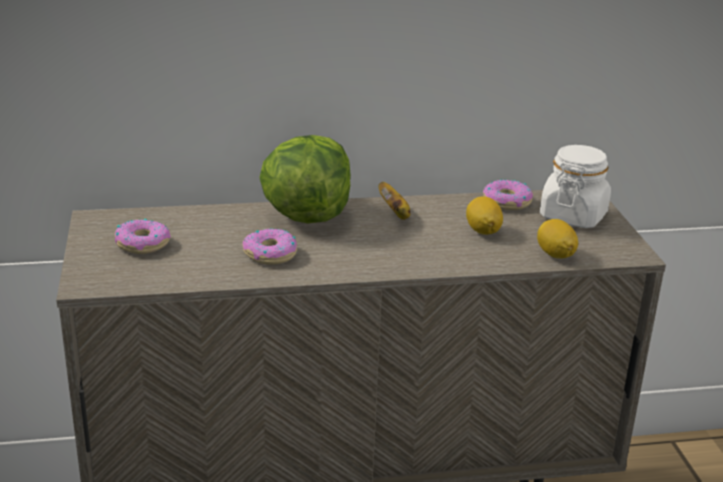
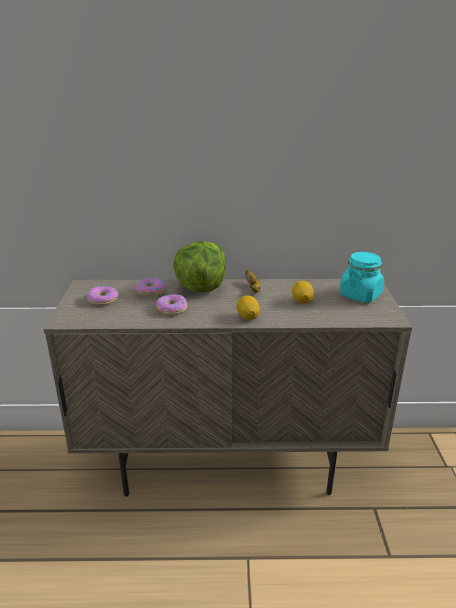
camera: 10 degrees right, 0 degrees up
(506, 202) = (321, 285): donut -> donut (151, 291)
(555, 254) = (342, 317): lemon -> lemon (248, 317)
(573, 216) = (360, 295): white jar -> turquoise jar

